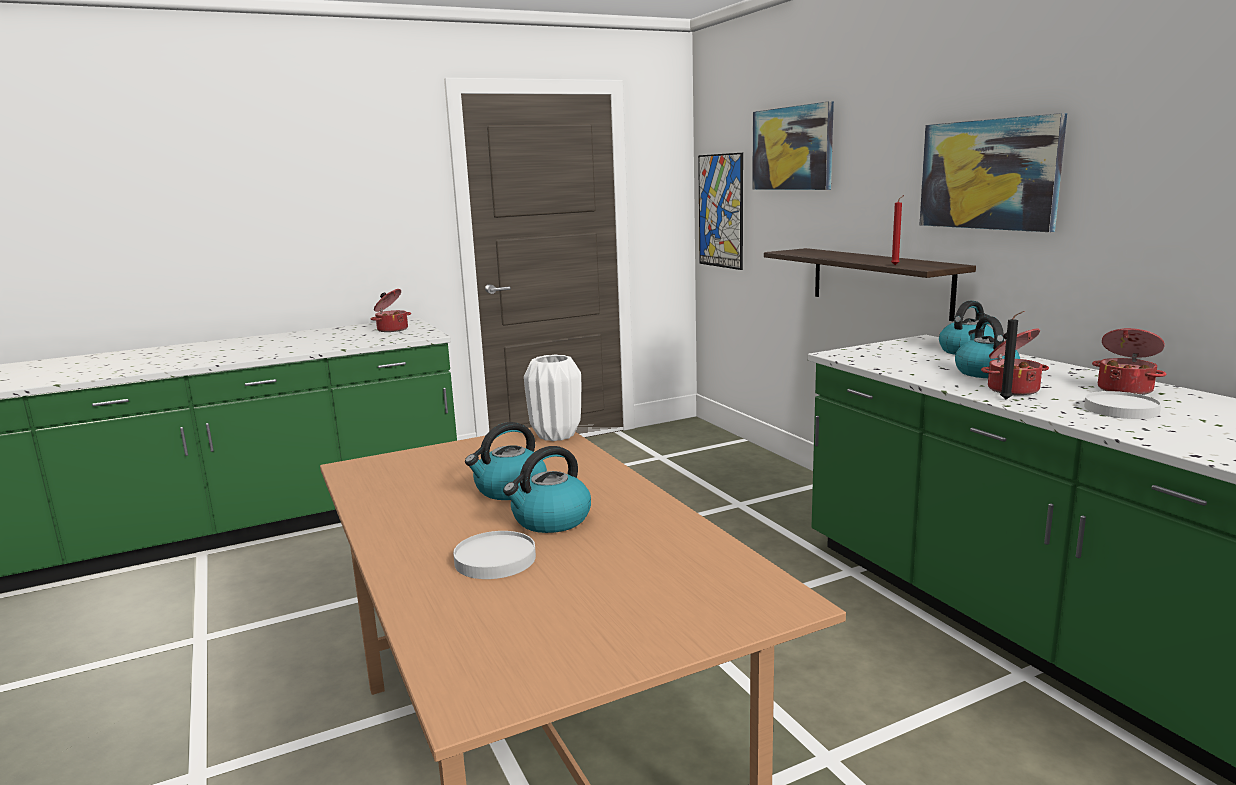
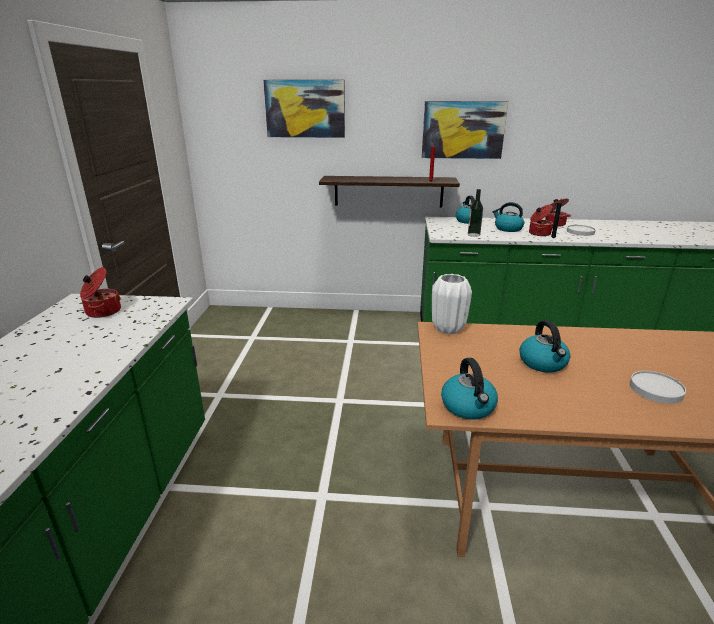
camera: 60 degrees left, 10 degrees up
(550, 520) = (601, 362): kettle -> kettle (468, 407)
(720, 211) = (225, 153): picture -> none
(888, 364) = (473, 235): none -> bottle

